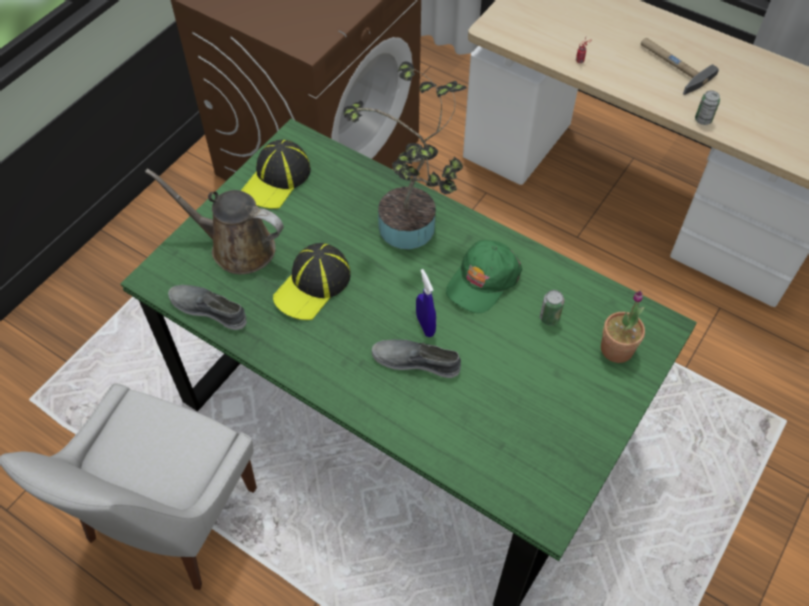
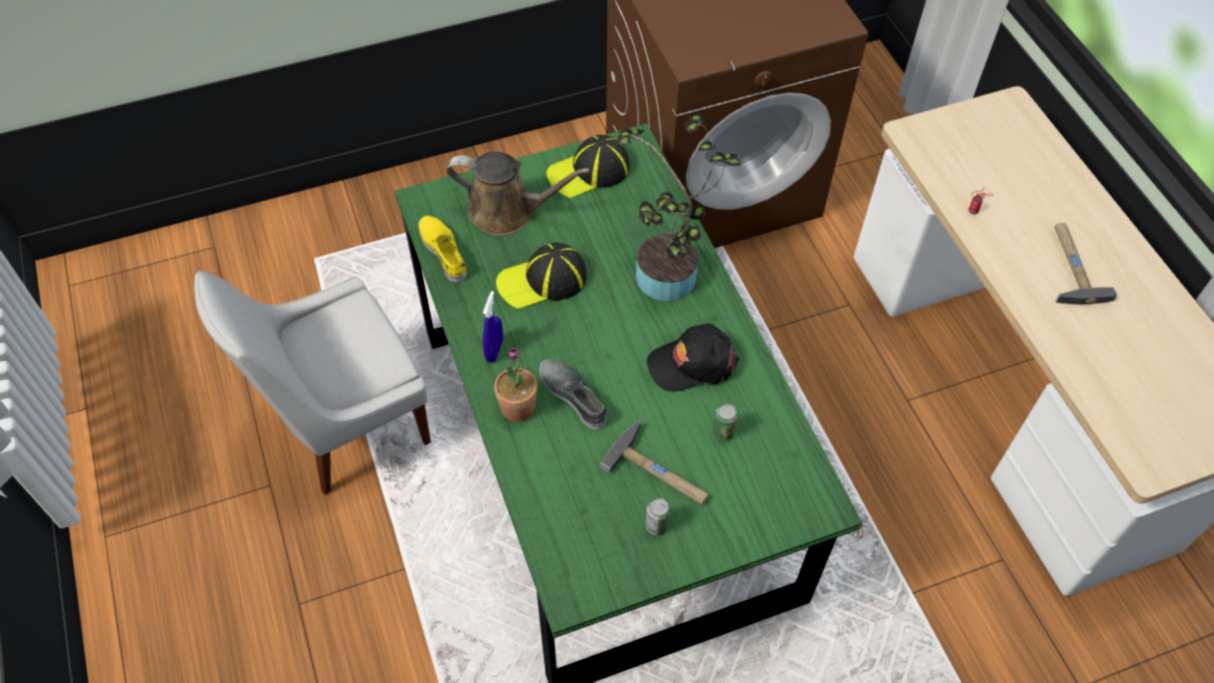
camera: 35 degrees right, 0 degrees up
(209, 309) = (444, 251): grey shoe -> yellow shoe
(236, 247) = (508, 212): brown watering can -> brown watering can turned 135 degrees clockwise
(425, 325) = (607, 371): blue spray bottle -> blue spray bottle (494, 350)
(482, 280) = (692, 363): green cap -> black cap
(531, 377) = (660, 471): none -> hammer
(616, 349) = (761, 497): potted plant -> potted plant (518, 407)
(703, 120) = (1052, 338): can -> can (656, 525)

